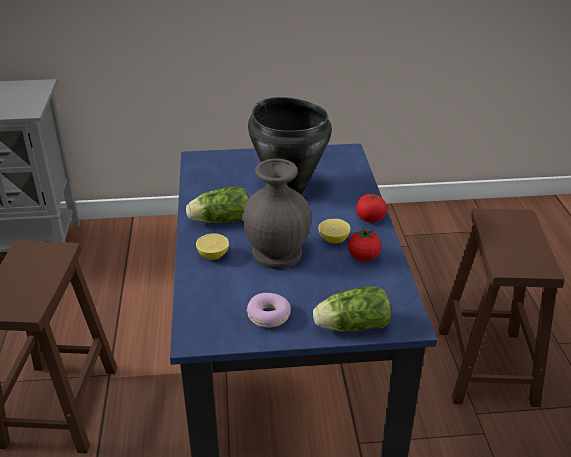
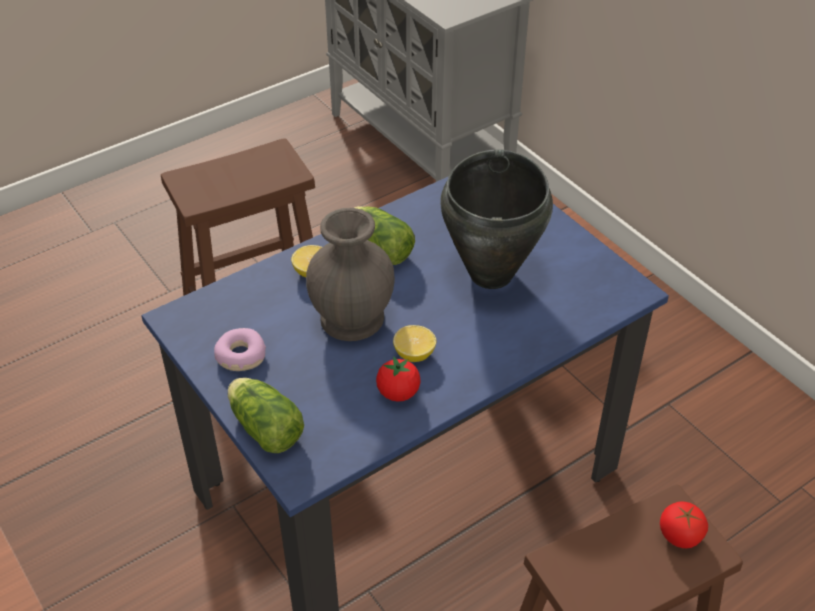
camera: 60 degrees right, 10 degrees up
(370, 218) = (487, 370): tomato -> tomato (679, 535)

